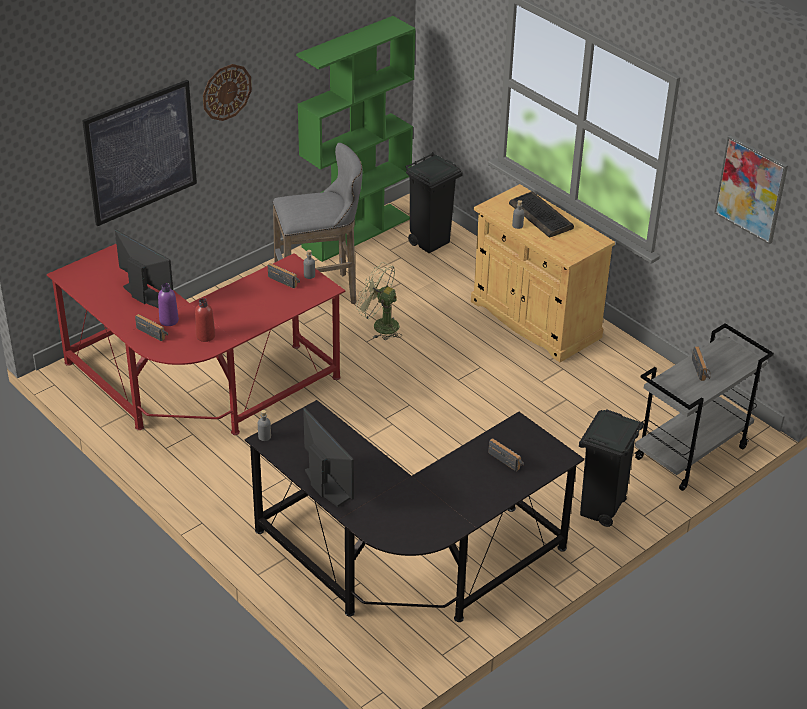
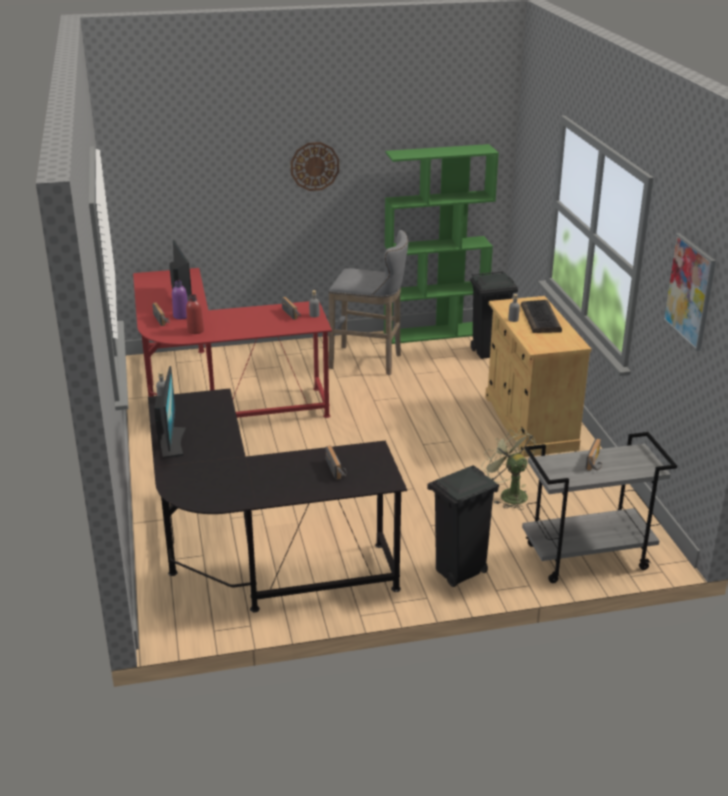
camera: 30 degrees right, 10 degrees down
(141, 152) = (228, 195): picture -> none
(380, 325) = (395, 393): green fan -> green fan (508, 494)

